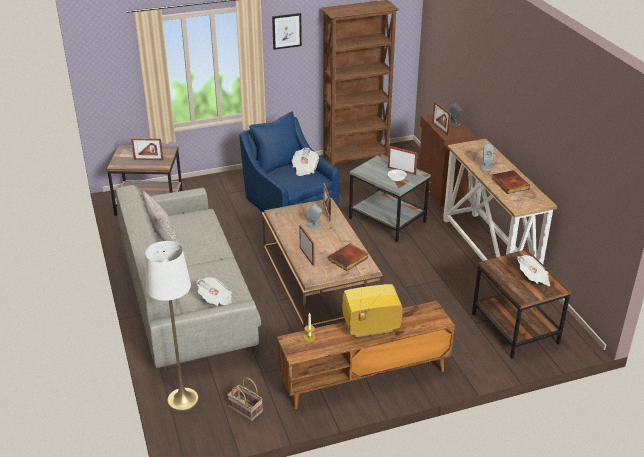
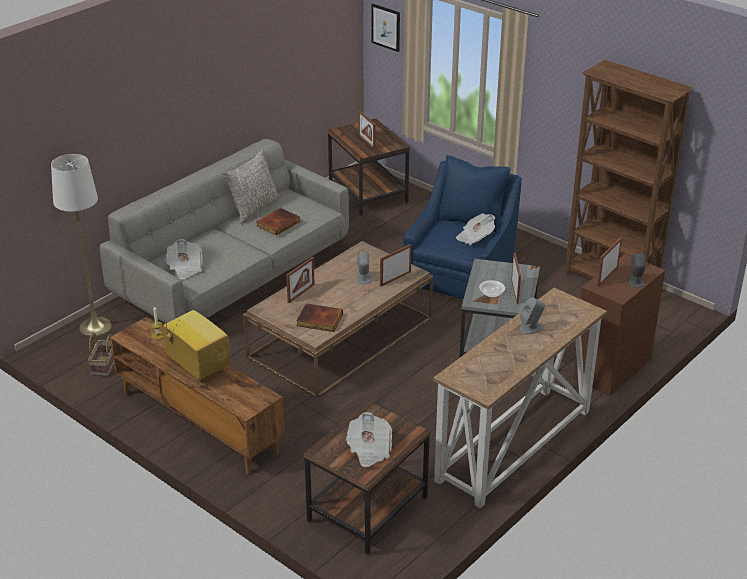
camera: 60 degrees right, 0 degrees up
(286, 31) = (564, 72): picture -> picture (386, 27)
(509, 184) = (505, 356): book -> book (277, 223)

